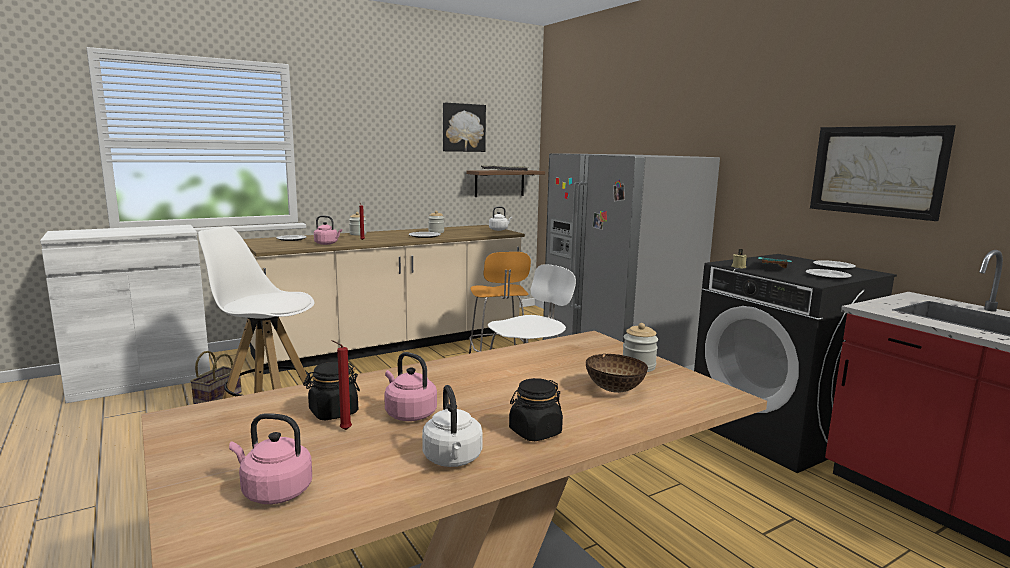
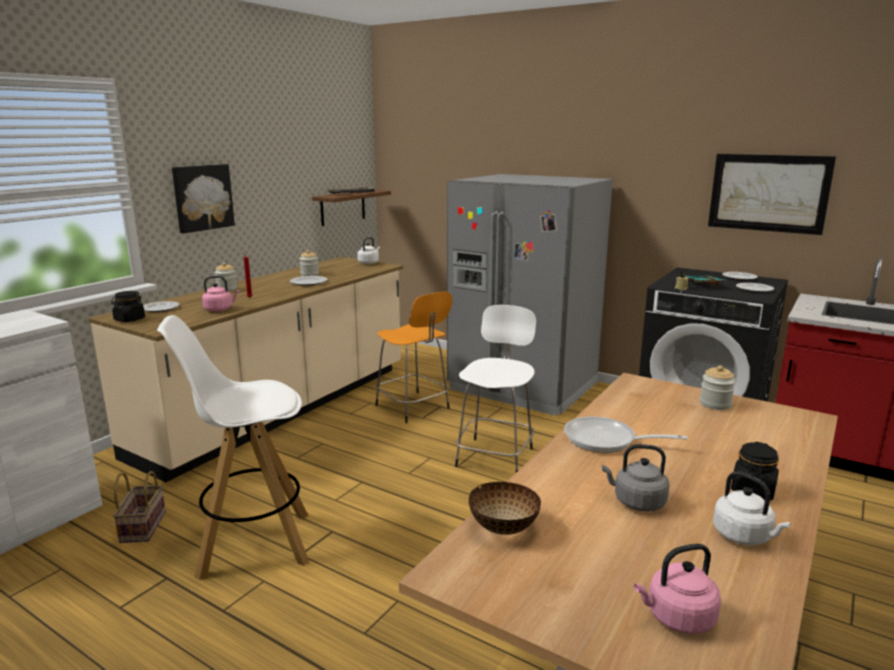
camera: 25 degrees left, 5 degrees up
(333, 412) = (575, 521): black jar -> black jar (129, 320)
(343, 430) = (617, 536): red candle -> none
(409, 414) = (636, 502): pink kettle -> grey kettle
(463, 127) = (305, 147): picture -> picture (202, 197)
(473, 370) = (606, 441): none -> frying pan
(615, 390) = (737, 432): bowl -> bowl (504, 528)

